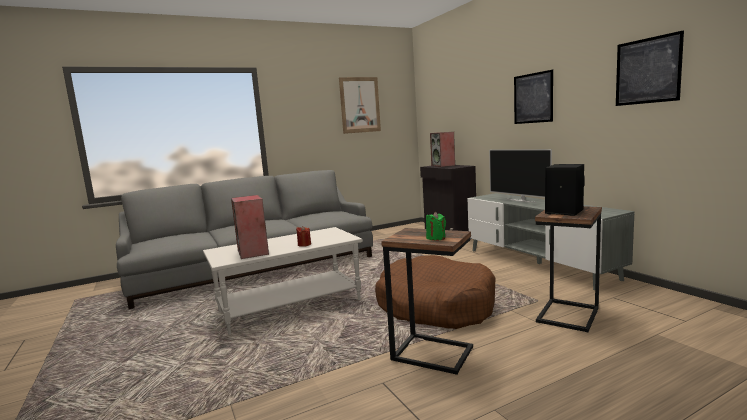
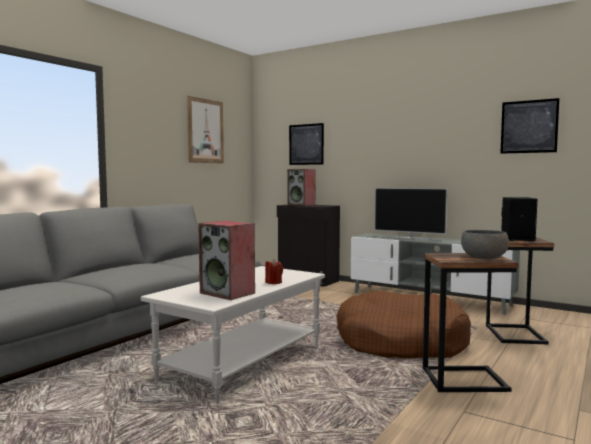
camera: 30 degrees left, 5 degrees down
(436, 238) = (484, 258): green candle -> grey bowl
(533, 98) = (413, 141): picture -> picture (306, 144)

